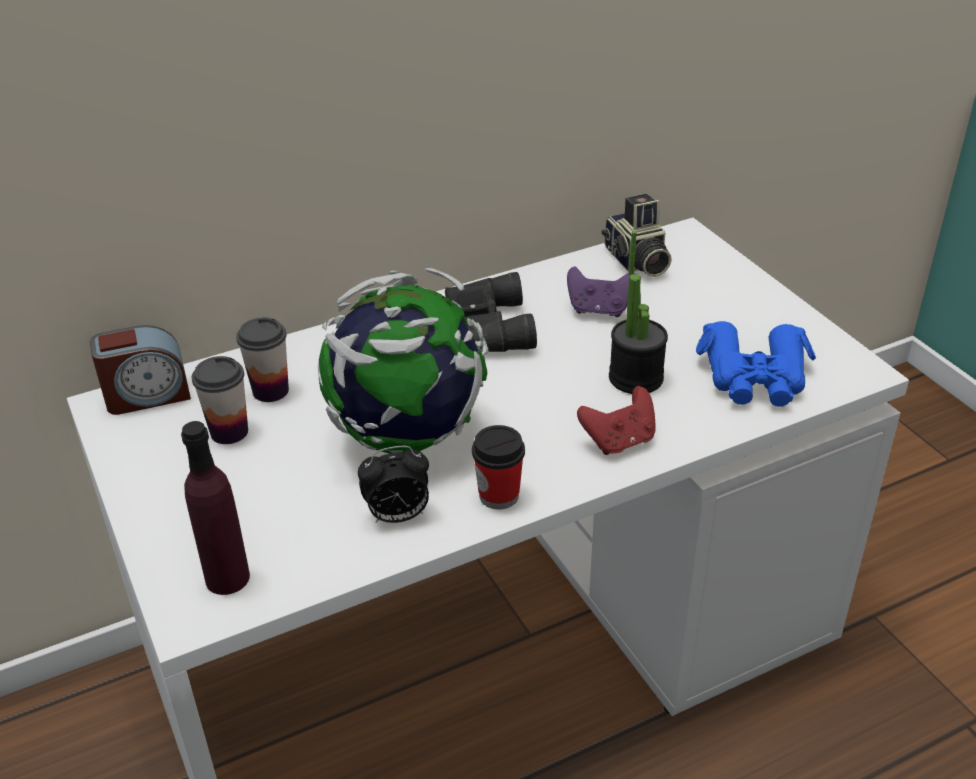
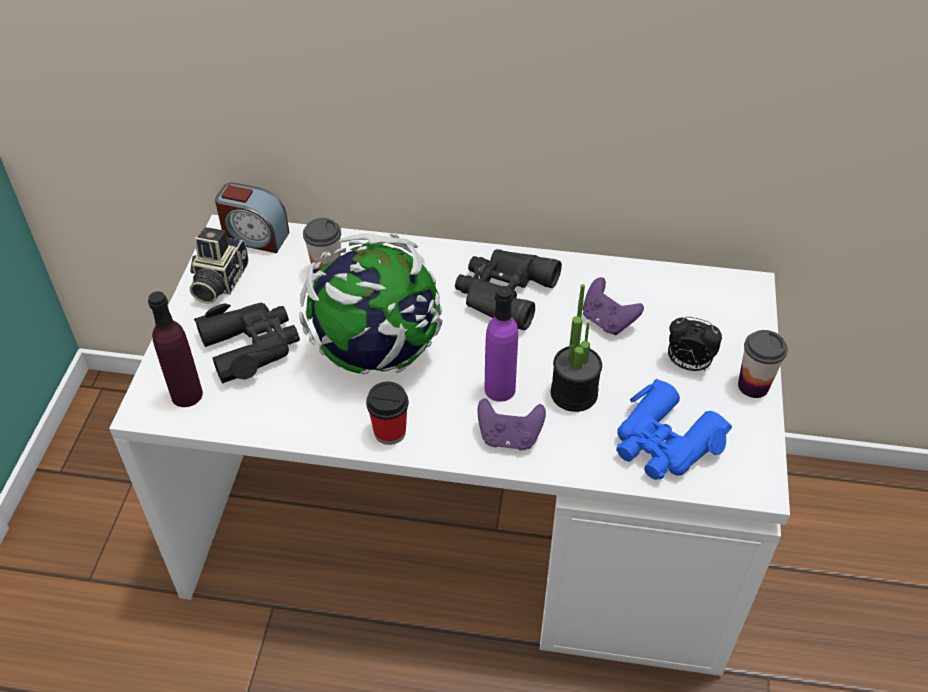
camera: 35 degrees right, 10 degrees up
(229, 432) = (276, 290): cup -> cup (753, 386)
(256, 495) = (251, 346): none -> black binoculars
(397, 516) = (315, 410): alarm clock -> alarm clock (687, 364)
(564, 407) = (499, 389): none -> purple bottle
(619, 441) = (509, 437): red game controller -> purple game controller
(636, 261) = (681, 292): camera -> camera (218, 282)

